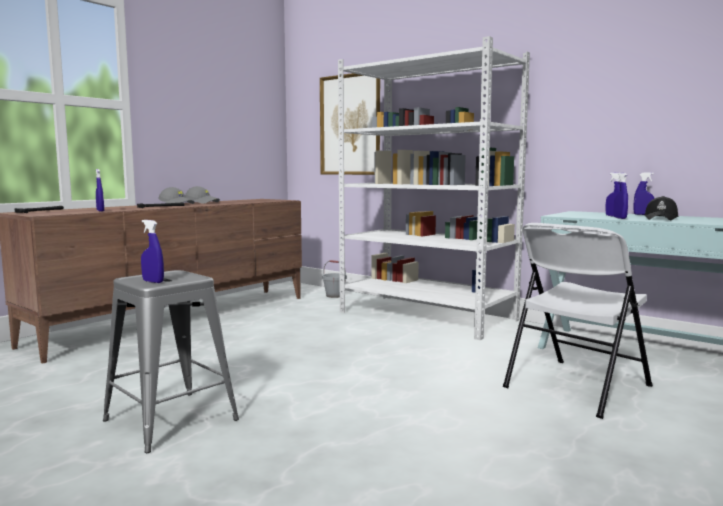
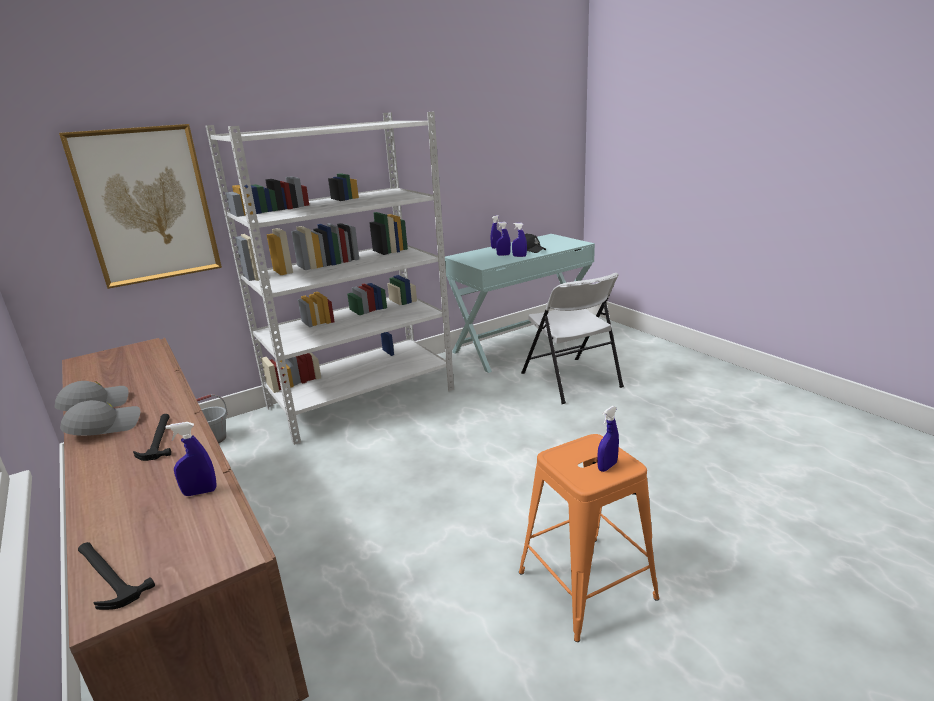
camera: 70 degrees left, 15 degrees up
(171, 420) = (586, 584): grey stool -> orange stool

